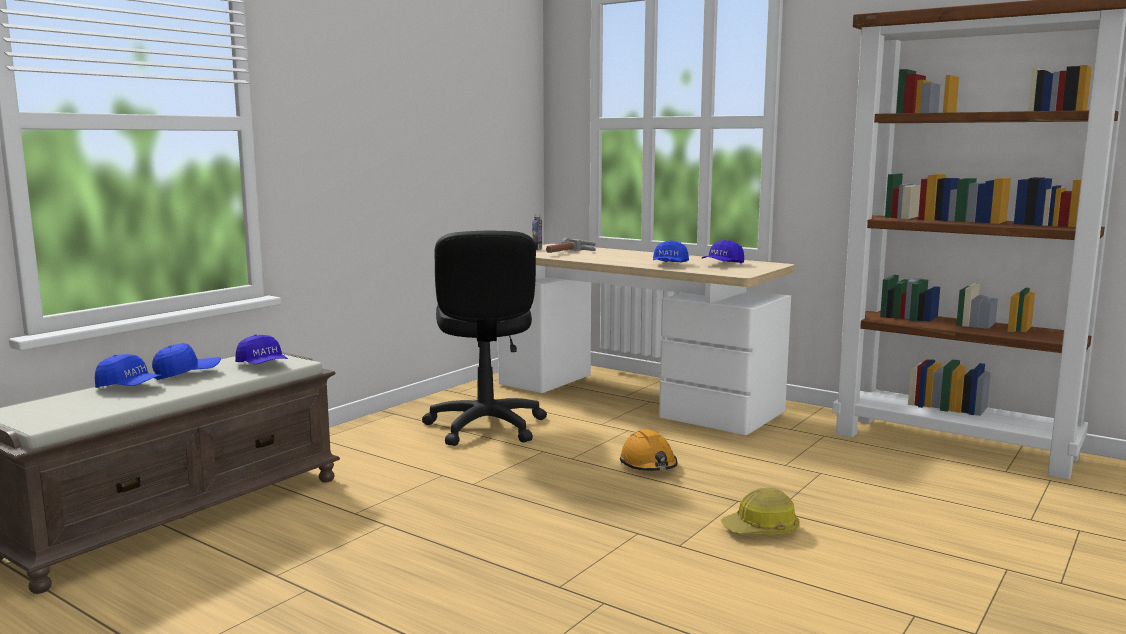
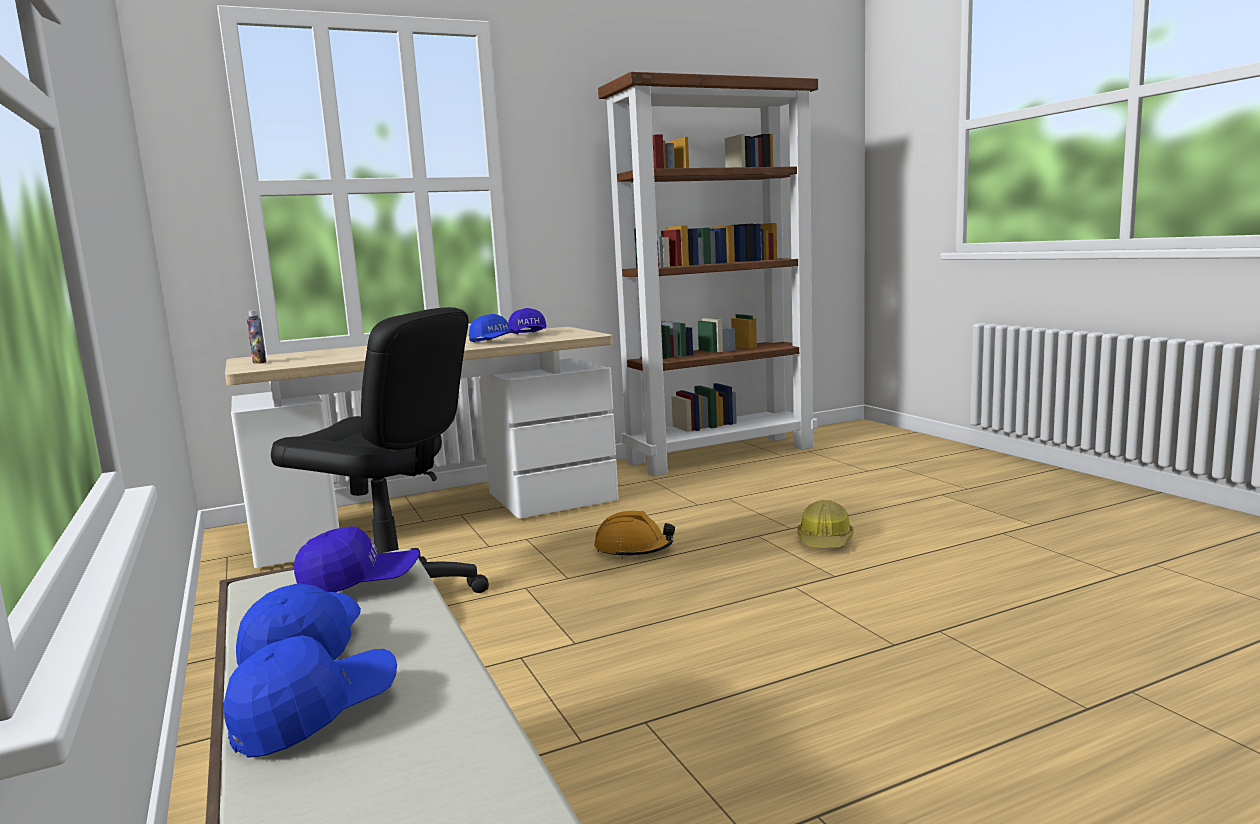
camera: 60 degrees left, 0 degrees up
(569, 253) = (328, 356): hammer -> none

